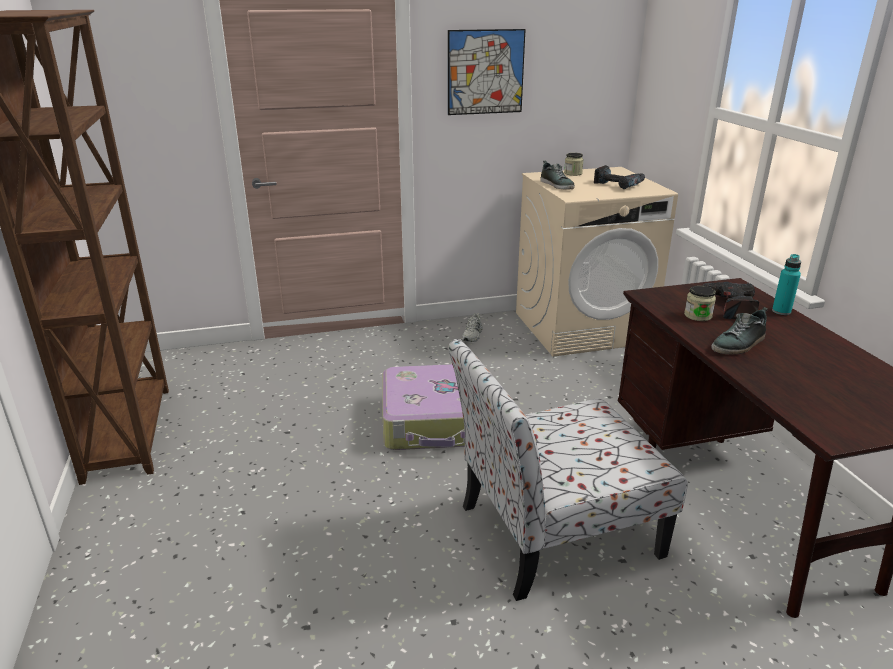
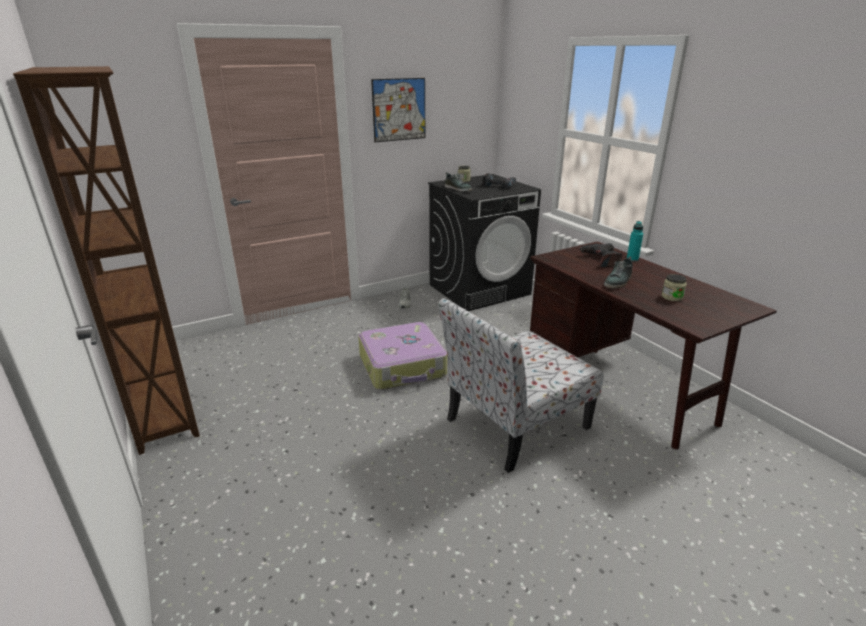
camera: 15 degrees left, 0 degrees up
(583, 327) = (479, 289): beige washing machine -> black washing machine
(698, 316) = (585, 267): jar -> jar (672, 297)

